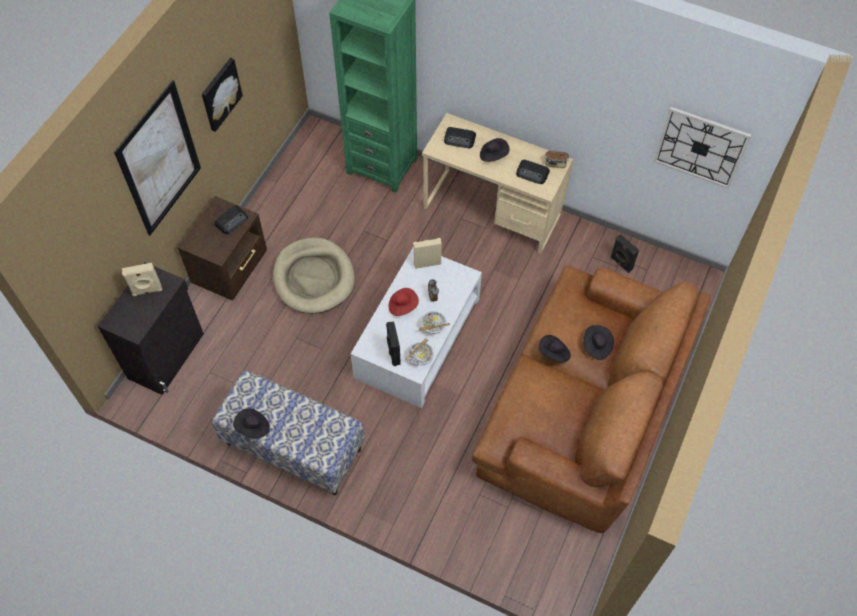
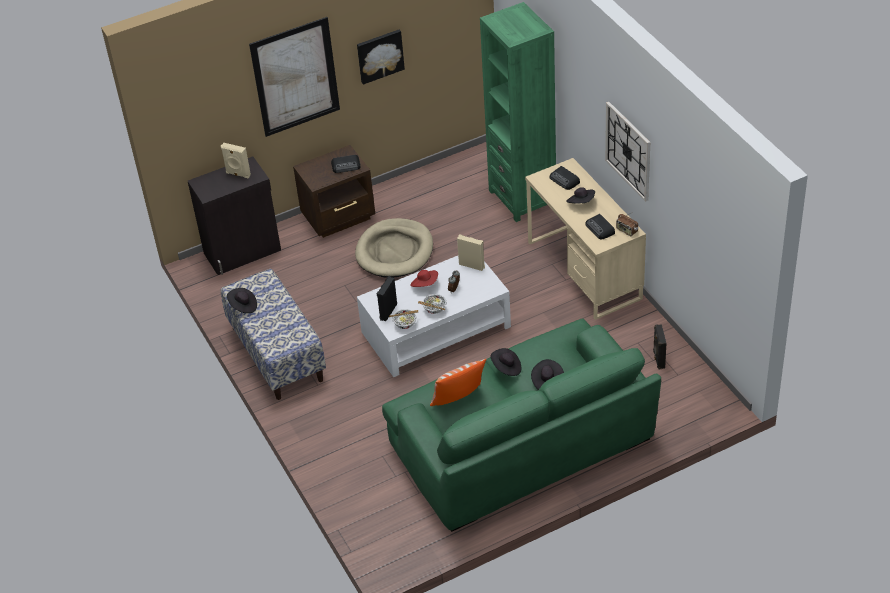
camera: 40 degrees right, 15 degrees down
(541, 410) = (458, 399): none -> pillow
(583, 408) = (521, 443): brown sofa -> green sofa
(700, 147) = (719, 244): wall clock -> wall clock (628, 151)

